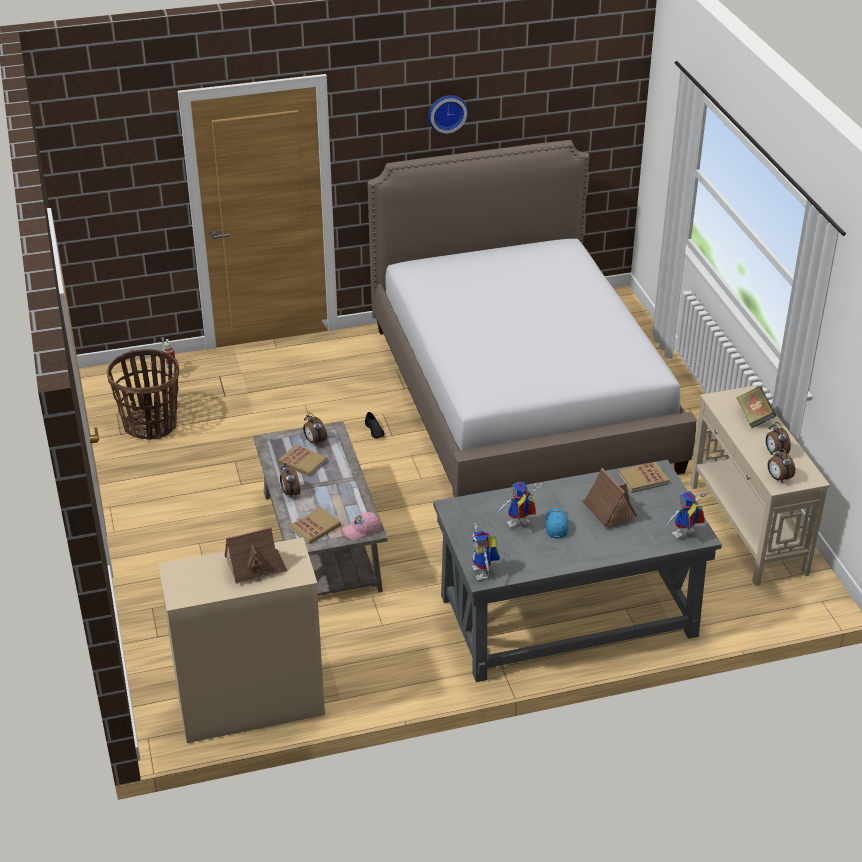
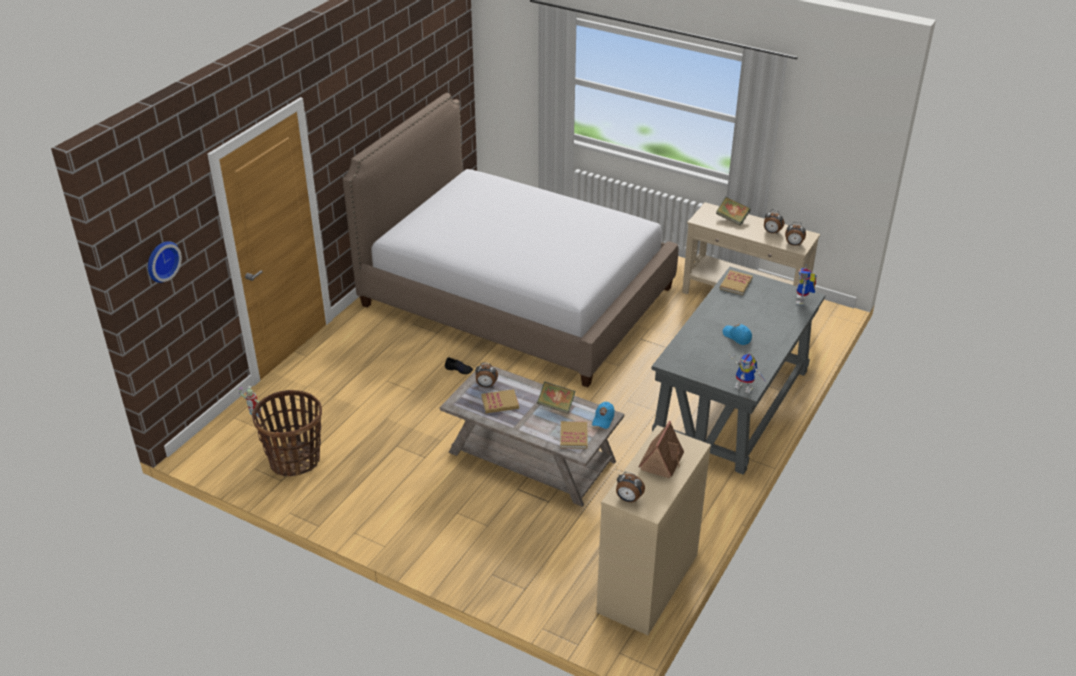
camera: 45 degrees left, 0 degrees up
(290, 493) = (523, 426): alarm clock -> alarm clock (628, 499)
(342, 494) = (556, 406): none -> book
(361, 530) = (603, 419): pink cap -> blue cap
(446, 112) = (374, 100): wall clock -> wall clock (161, 260)
(518, 526) = (718, 350): toy robot -> none
(608, 511) = (747, 312): toy house -> none

